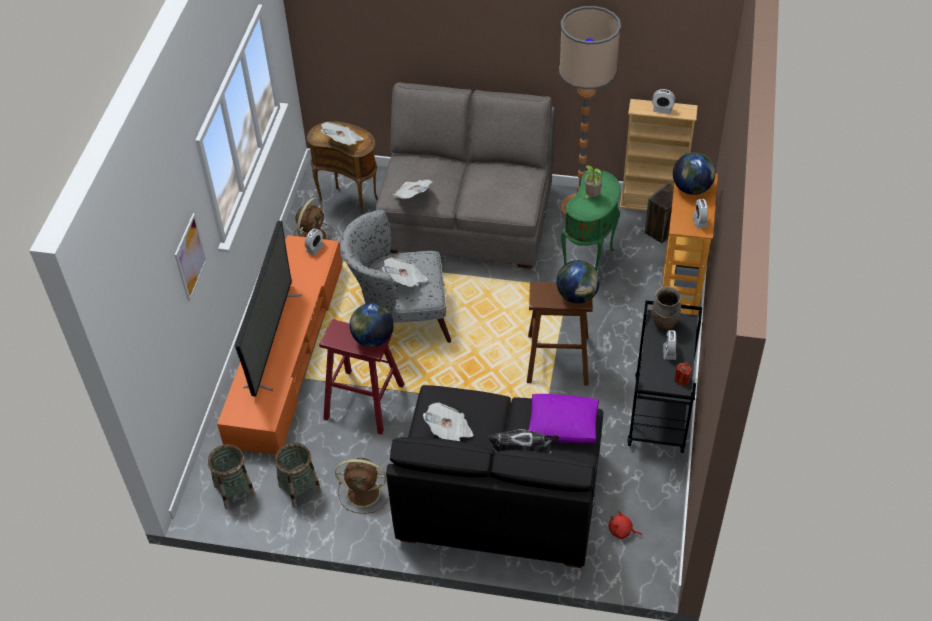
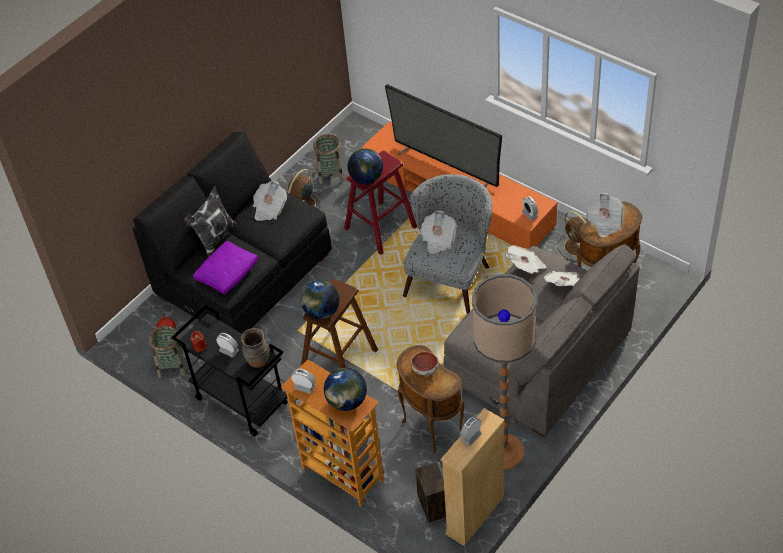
camera: 120 degrees right, 0 degrees up
(190, 257) = (445, 42): picture -> none
(234, 490) = (353, 142): basket -> basket (172, 366)
(420, 165) = (564, 285): none -> newspaper
(590, 261) = (430, 428): green side table -> brown side table
(591, 196) = (425, 369): potted plant -> bowl

